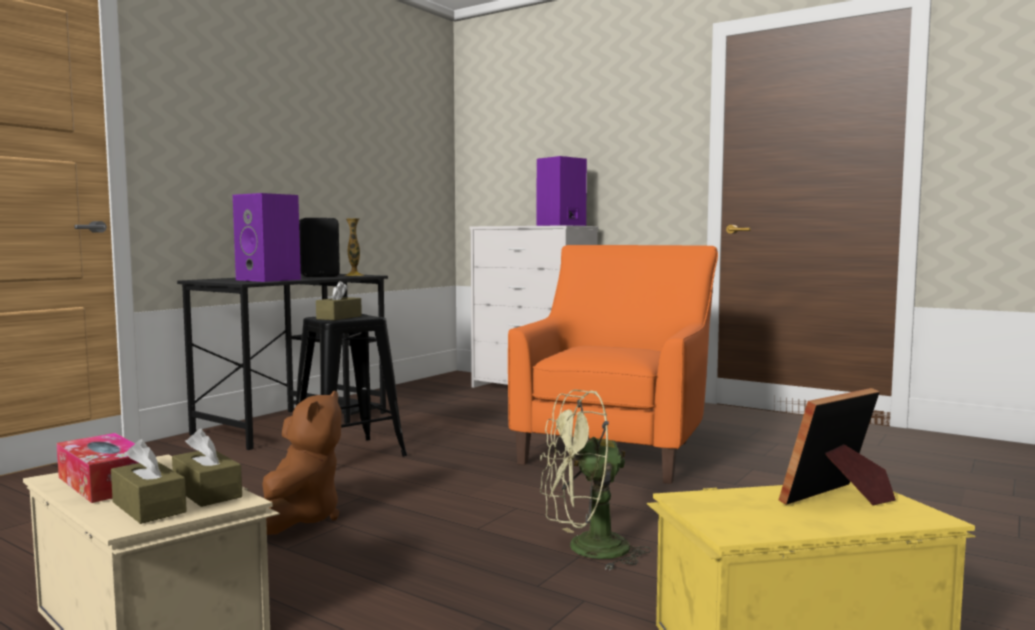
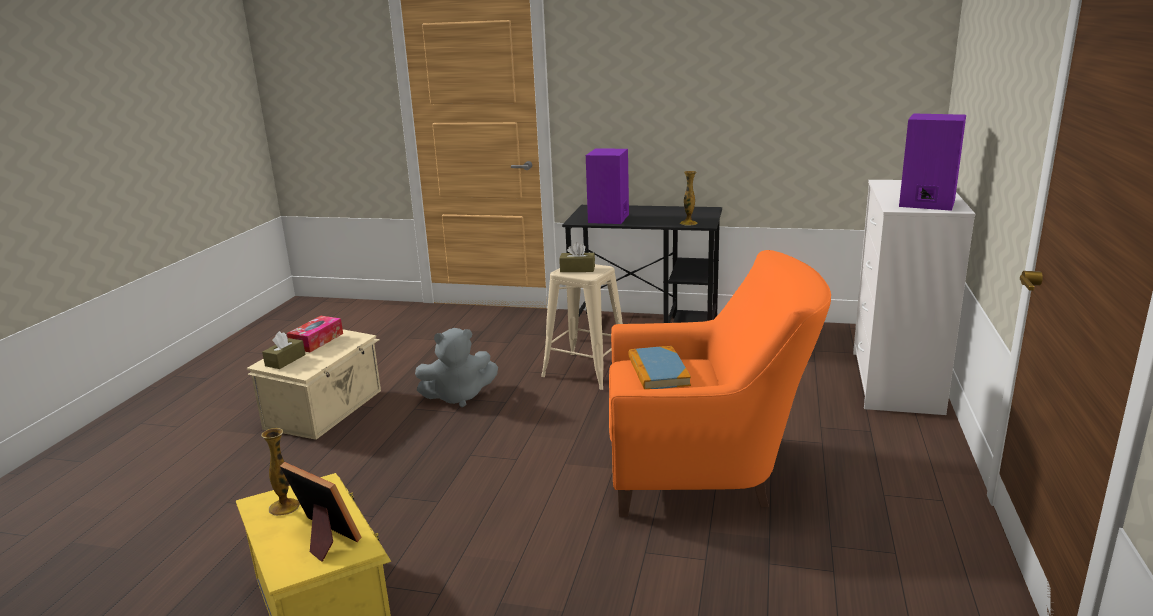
camera: 70 degrees right, 15 degrees up
(207, 492) = (311, 363): brown tissue box -> none
(298, 518) = (458, 396): brown plush toy -> grey plush toy
(320, 276) = (675, 216): black speaker -> none
(348, 455) = (586, 371): black stool -> beige stool
(586, 550) = (449, 502): green fan -> none
(599, 348) = (658, 371): none -> book
(752, 516) = (284, 507): none -> vase

